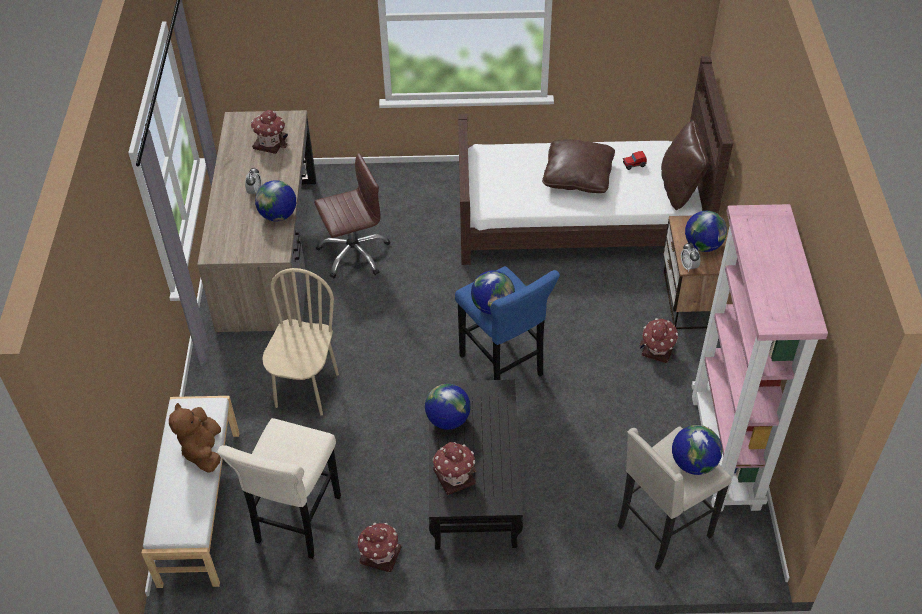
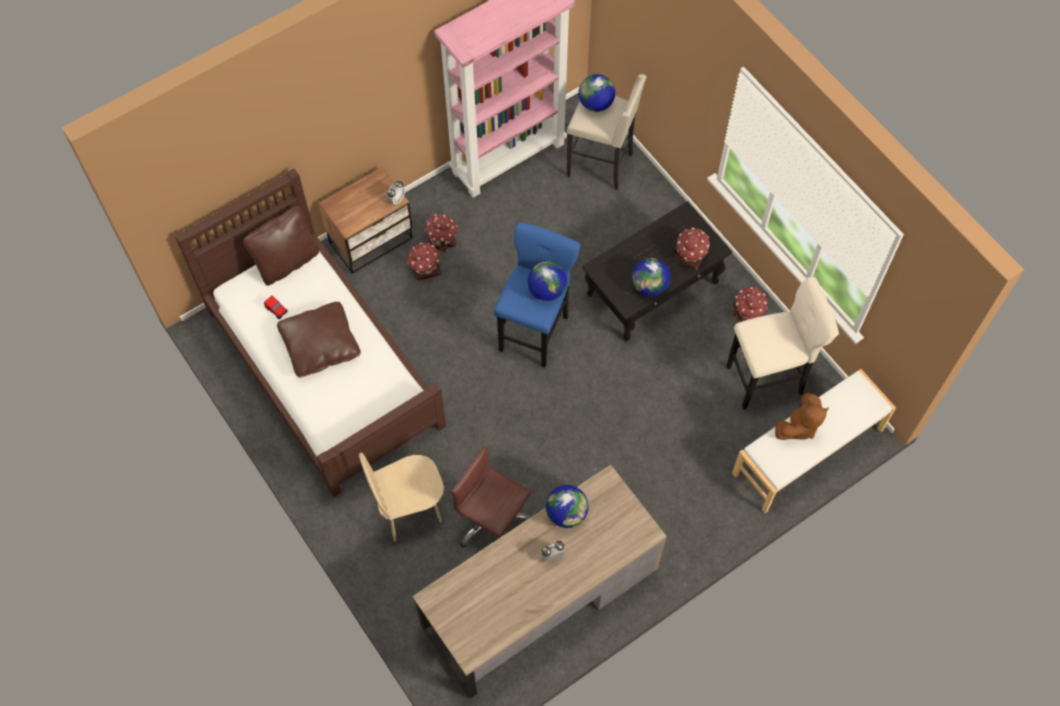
camera: 125 degrees left, 15 degrees up
(270, 142) = (480, 593): toy house -> toy house (425, 268)
(306, 390) = (658, 454): beige chair -> beige chair (409, 510)
(703, 245) = (365, 200): globe -> none

